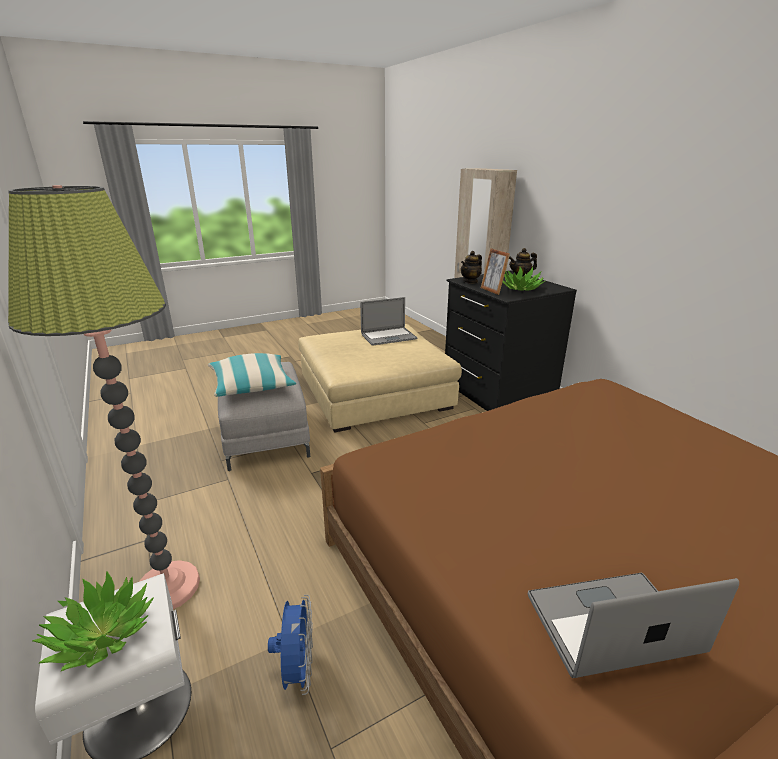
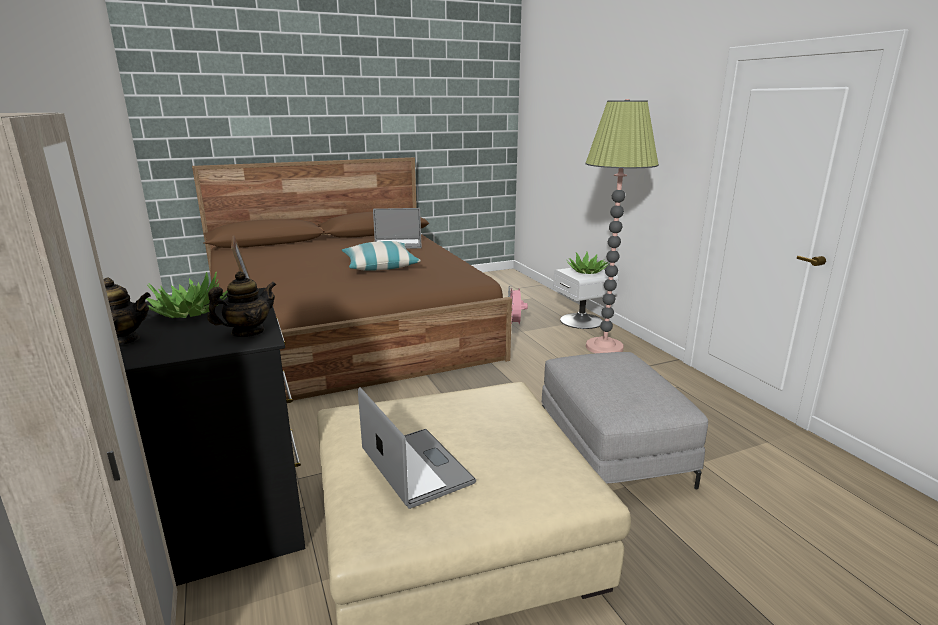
camera: 175 degrees left, 5 degrees down
(251, 385) = (622, 369): pillow -> pillow (380, 266)
(298, 670) = (515, 325): blue fan -> pink fan
(388, 336) = (416, 467): laptop -> laptop turned 75 degrees clockwise

